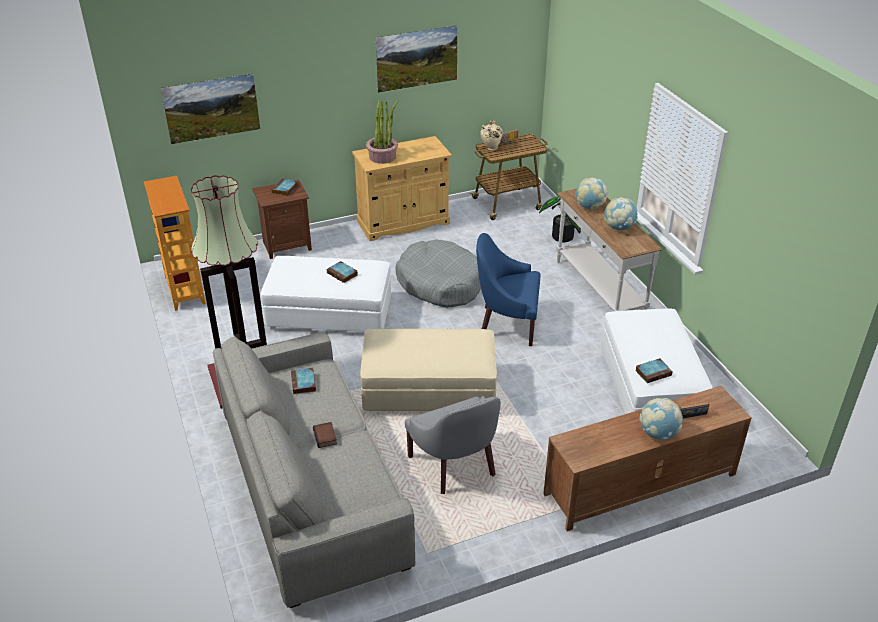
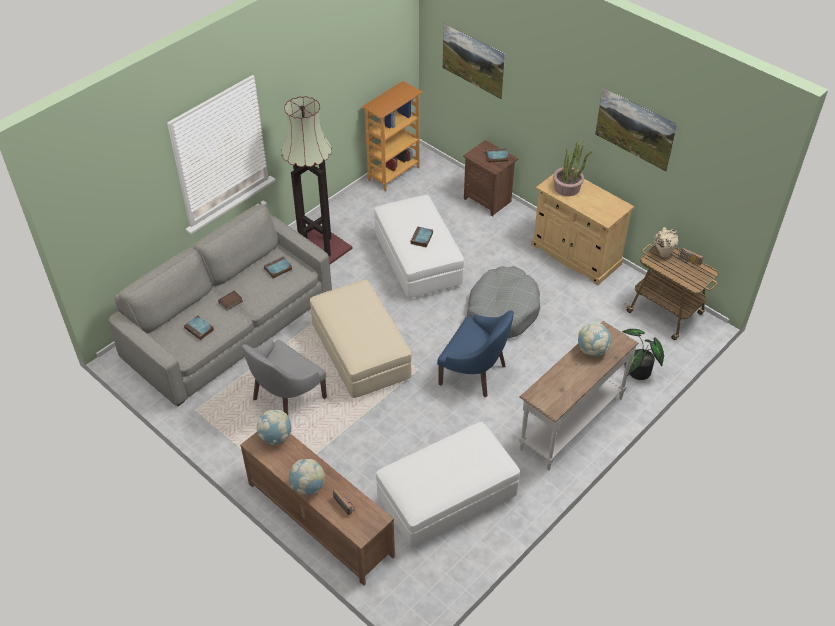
camera: 65 degrees right, 10 degrees up
(507, 323) = (475, 373): blue armchair -> blue armchair turned 135 degrees clockwise
(618, 227) = (570, 380): globe -> globe (275, 437)
(653, 372) = (406, 473): book -> book (200, 329)

